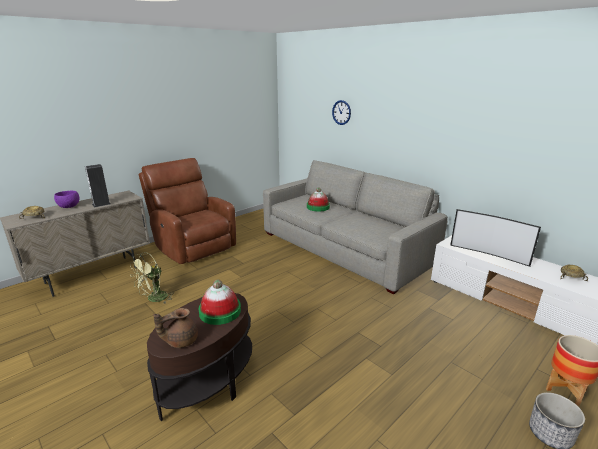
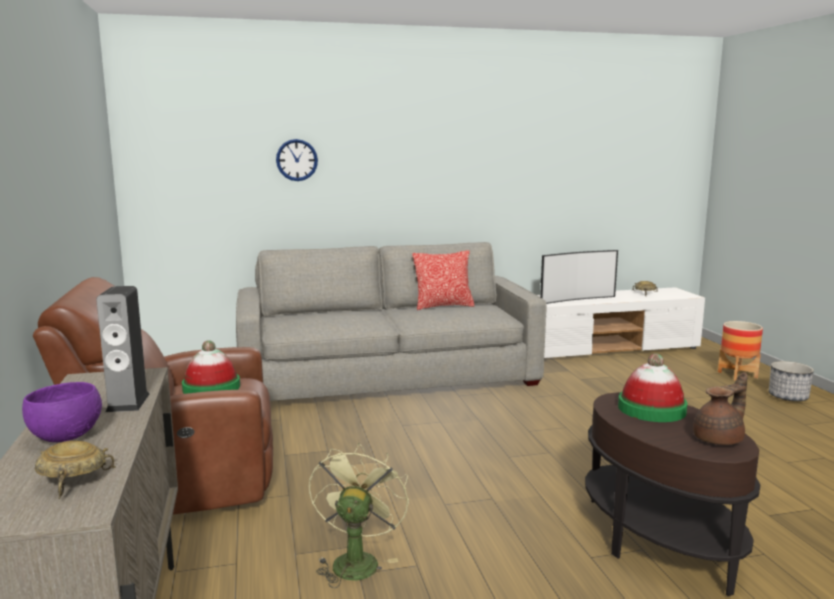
camera: 60 degrees left, 10 degrees down
(154, 299) = (356, 560): green fan -> green fan turned 150 degrees counterclockwise
(180, 341) = (720, 439): brown teapot -> brown teapot turned 120 degrees counterclockwise
(318, 207) = (344, 318): hat -> hat (211, 388)
(379, 220) = (443, 306): none -> pillow

